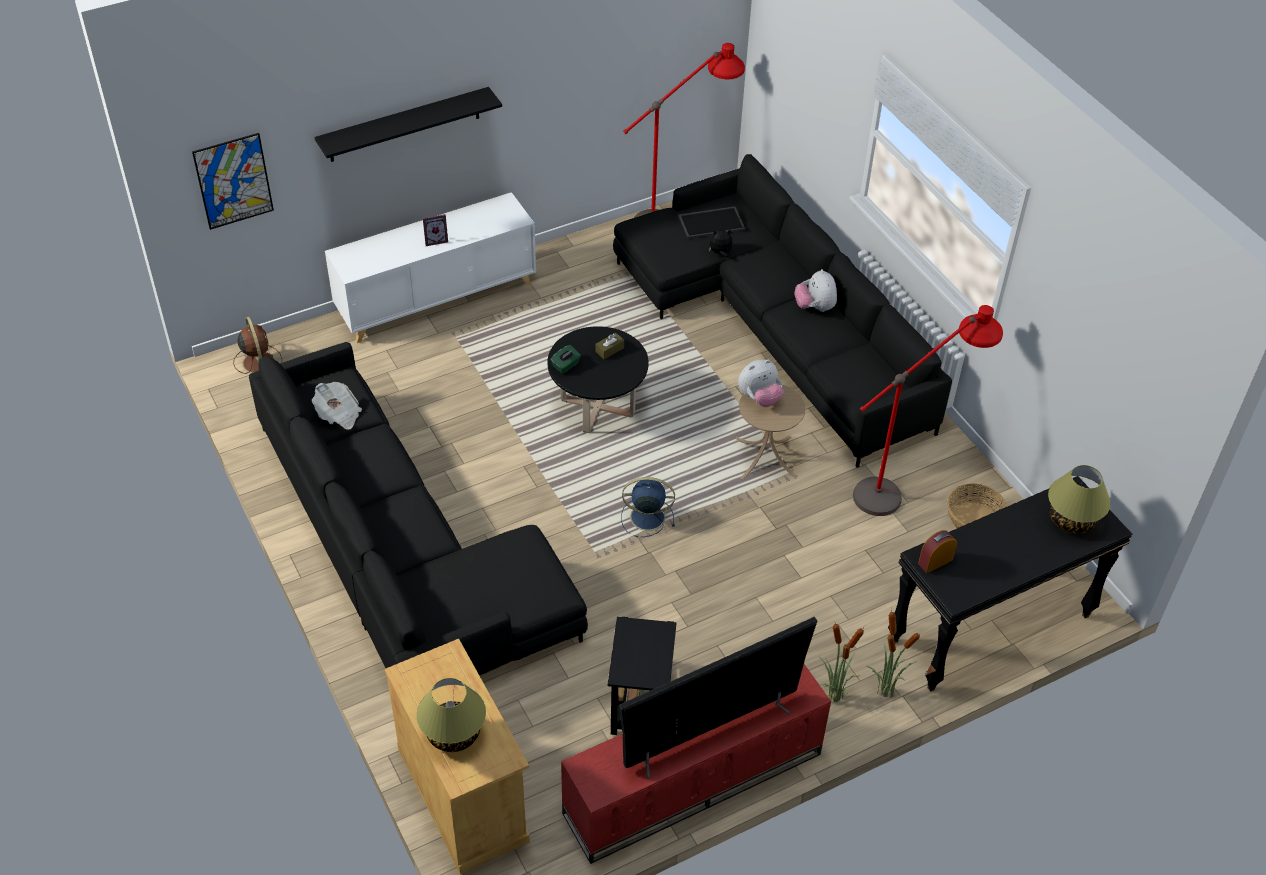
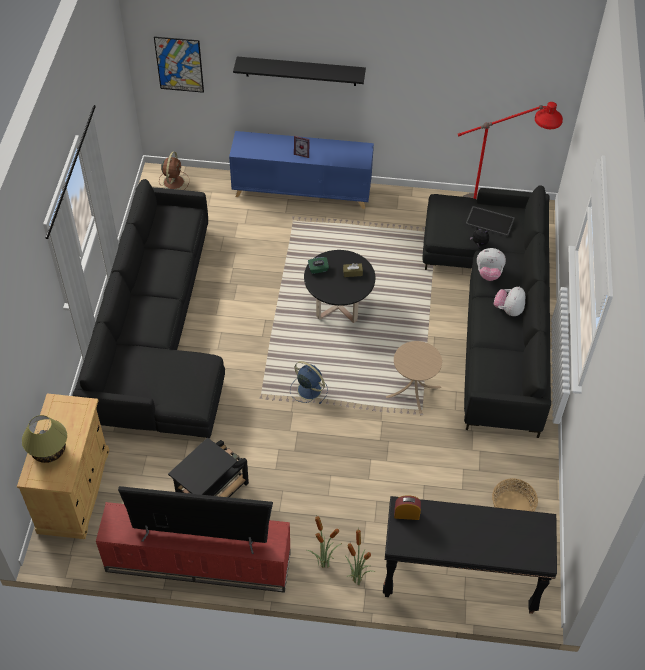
camera: 35 degrees right, 5 degrees up
(338, 414) = (168, 234): newspaper -> none
(437, 298) = (302, 191): white cabinet -> blue cabinet
(759, 398) = (414, 350): plush toy -> plush toy (488, 273)
(905, 484) = (487, 458): red floor lamp -> none
(1072, 519) = (523, 540): table lamp -> none

